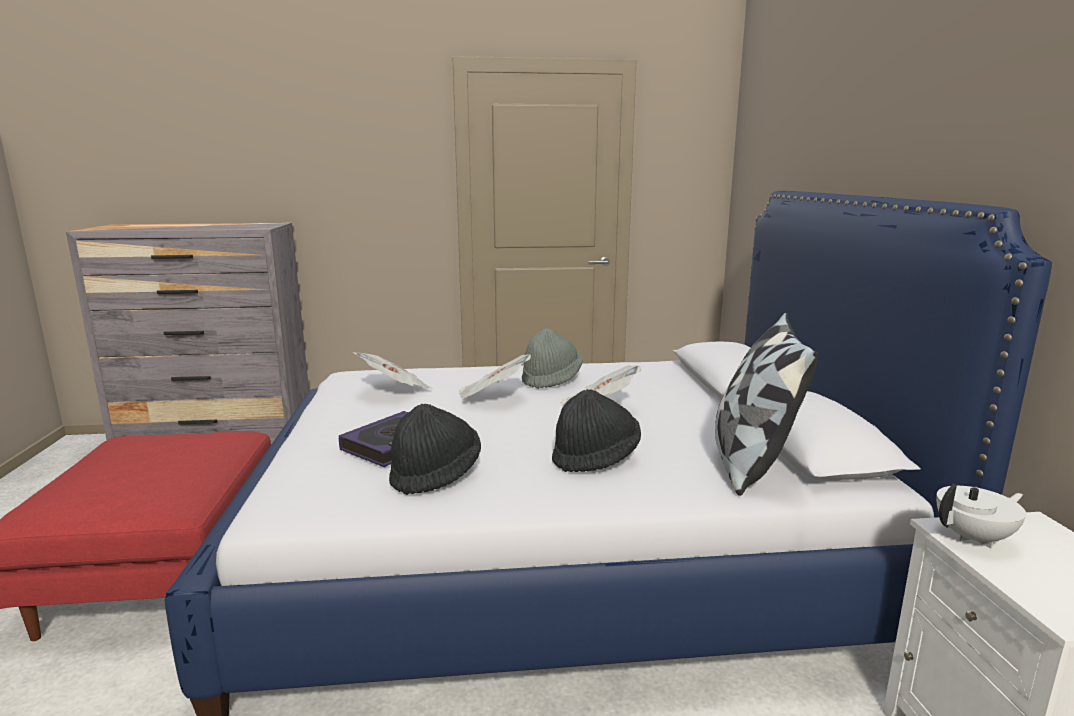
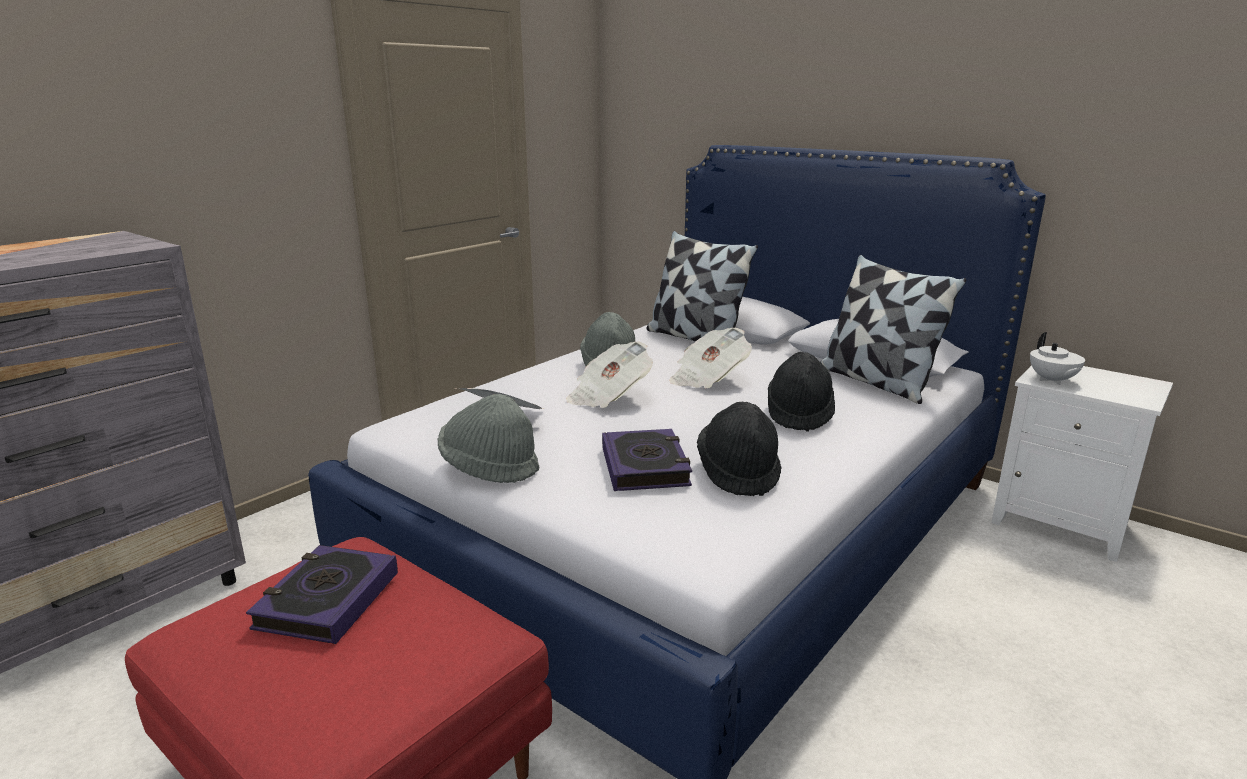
camera: 45 degrees left, 5 degrees up
(169, 451) = (327, 600): none -> book
(326, 411) = (489, 468): none -> grey hat
(676, 379) = (695, 338): none -> pillow
(974, 538) = (1052, 380): white teapot -> white teapot turned 150 degrees clockwise

